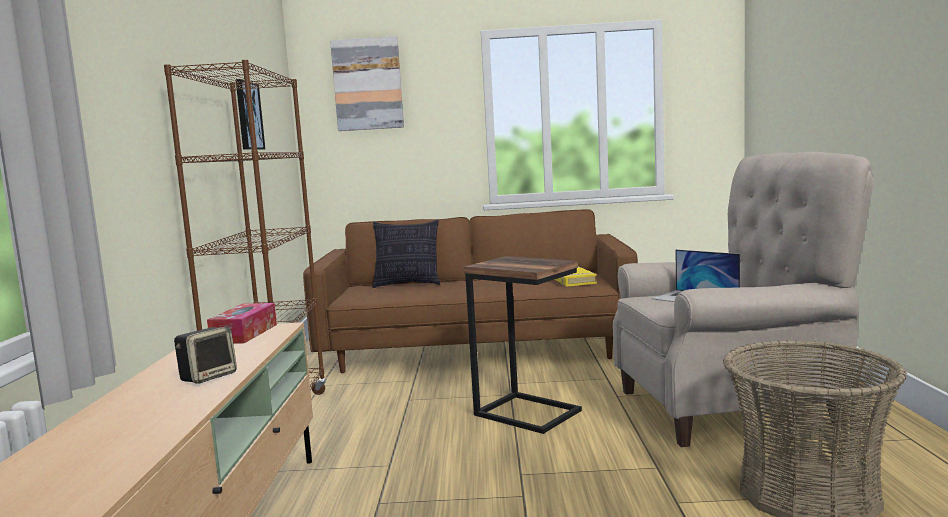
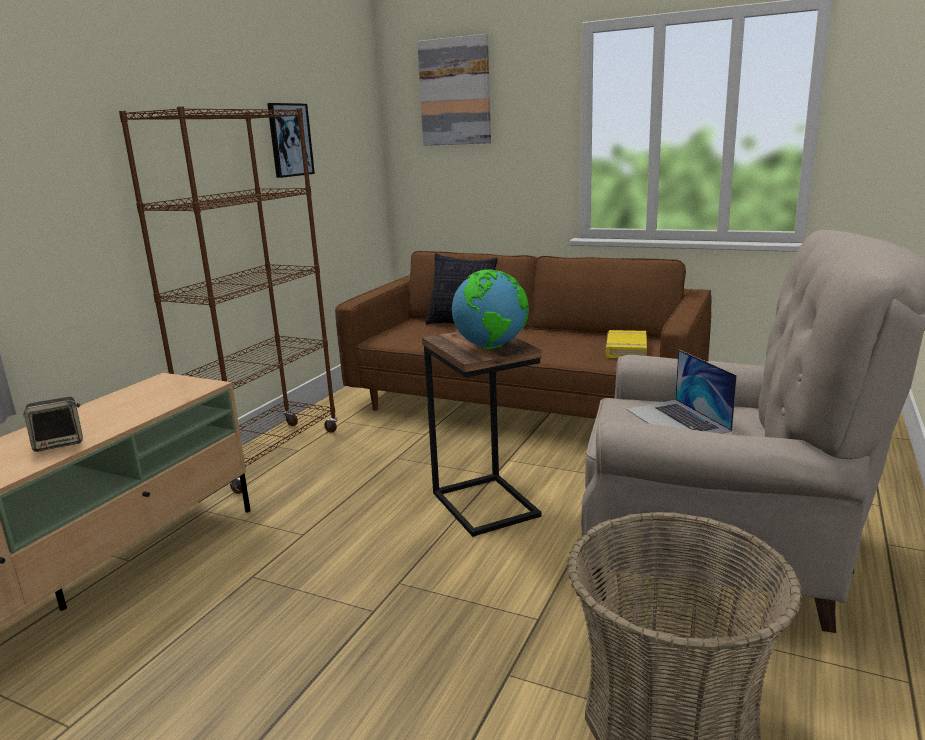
camera: 25 degrees right, 10 degrees up
(244, 333) = (168, 388): tissue box -> none
(536, 263) = (491, 347): none -> globe

